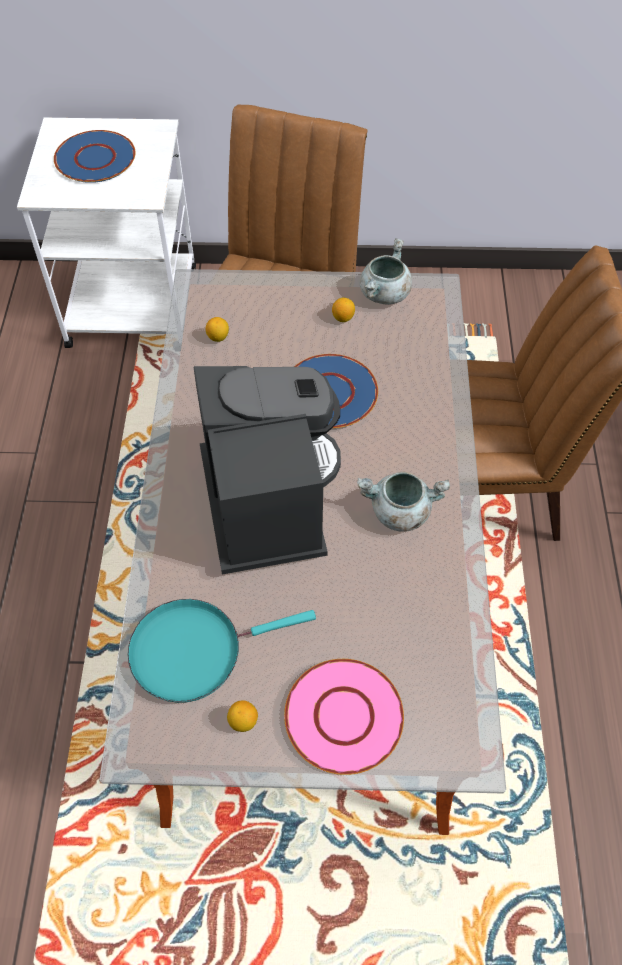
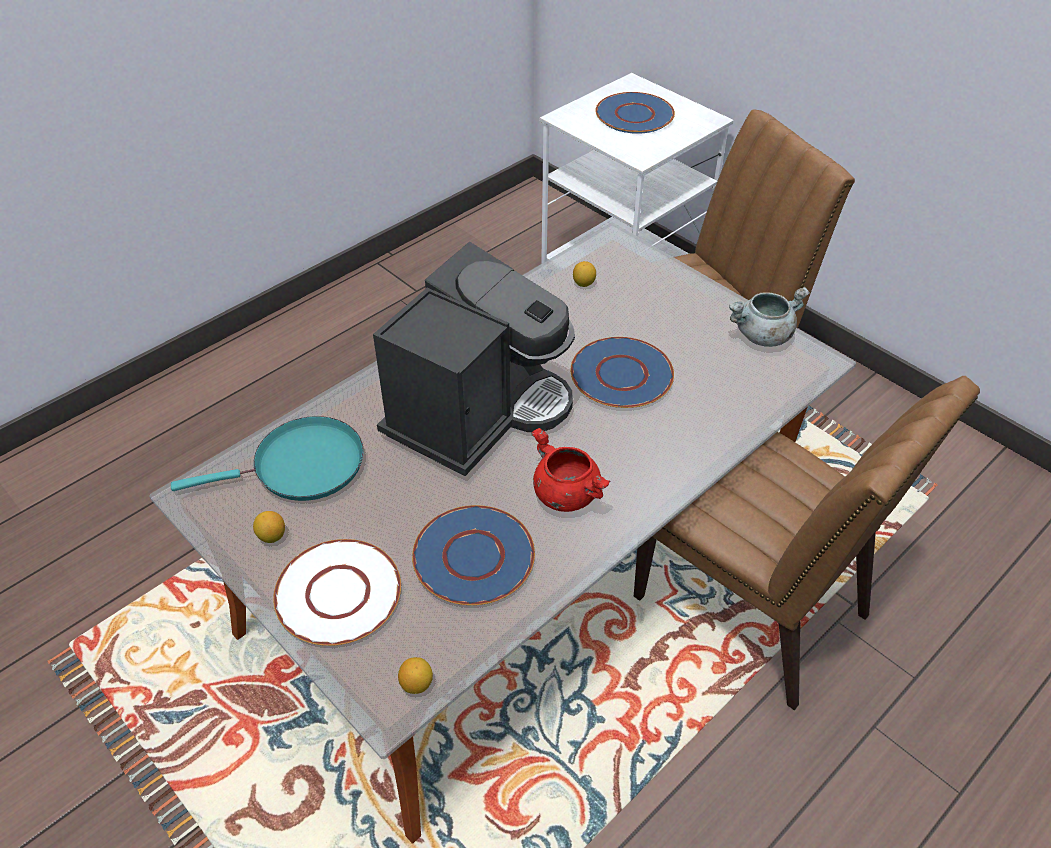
camera: 45 degrees right, 10 degrees down
(193, 650) = (301, 466): turquoise frying pan -> turquoise frying pan turned 135 degrees clockwise
(343, 318) = (702, 330): lemon -> lemon (416, 684)
(344, 716) = (339, 594): pink plate -> white plate
(397, 608) = (474, 557): none -> blue plate
(399, 512) = (565, 494): grey cooking pot -> red cooking pot

